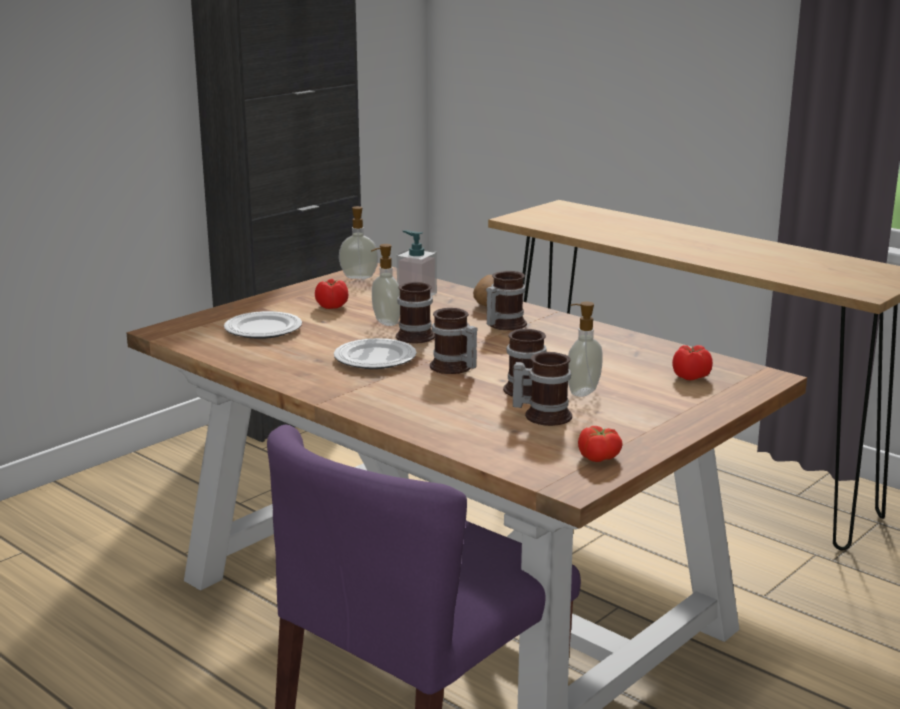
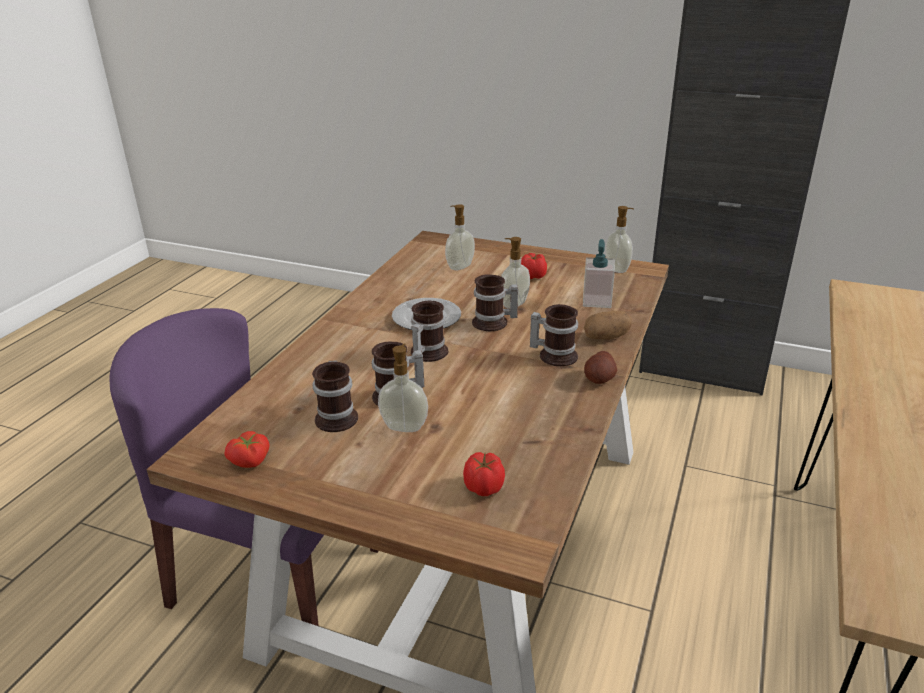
camera: 70 degrees right, 10 degrees up
(264, 329) = (459, 266): plate -> soap dispenser
(558, 318) = (599, 379): none -> potato

